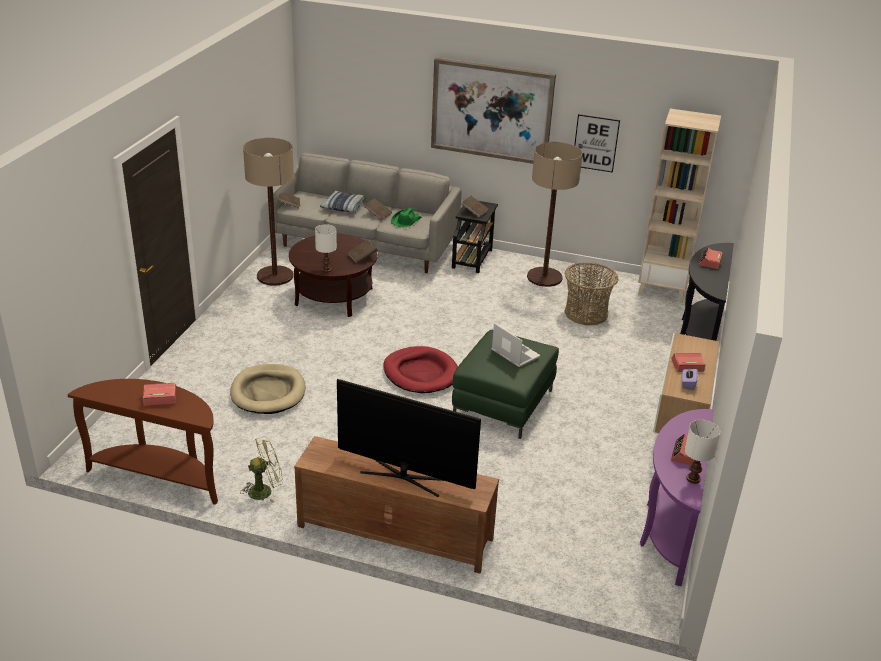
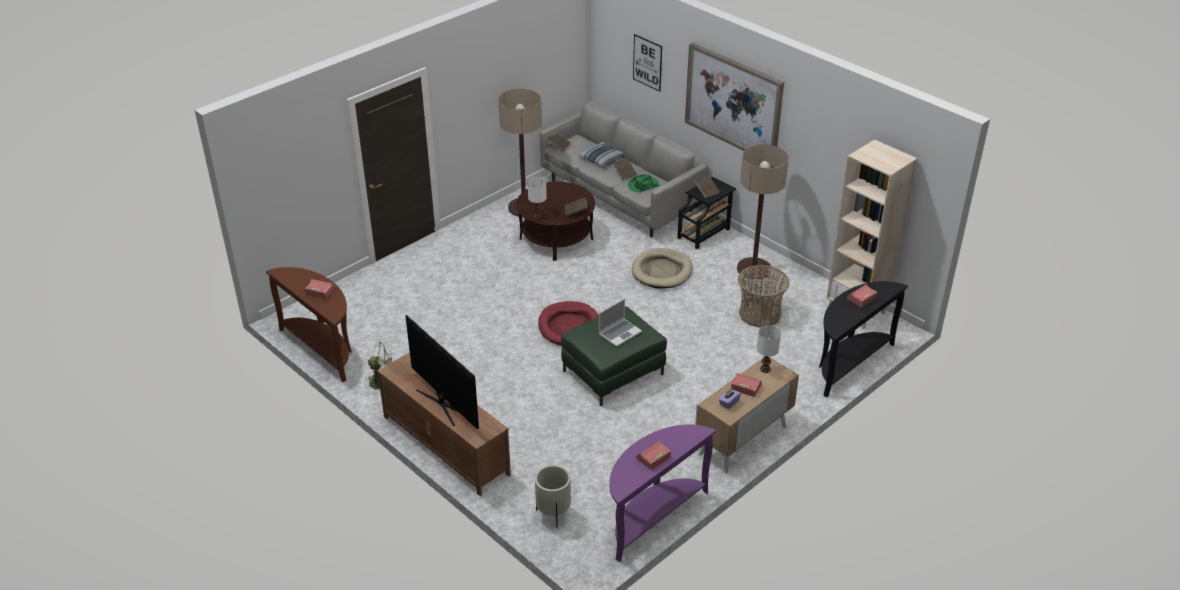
camera: 30 degrees right, 5 degrees up
(268, 392) = (442, 307): beige dog bed -> beige dog bed (662, 271)
(514, 354) = (620, 333): laptop -> laptop turned 60 degrees clockwise
(572, 563) = (553, 514): none -> beige planter
(595, 143) = (814, 154): picture -> picture (647, 62)
(693, 479) = (638, 478): white table lamp -> white table lamp (765, 369)

